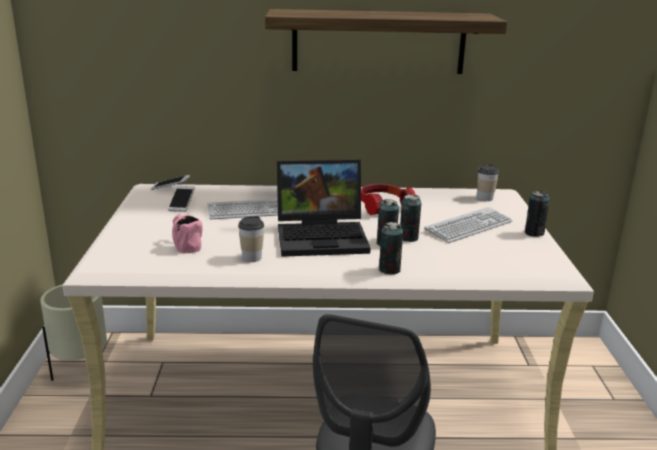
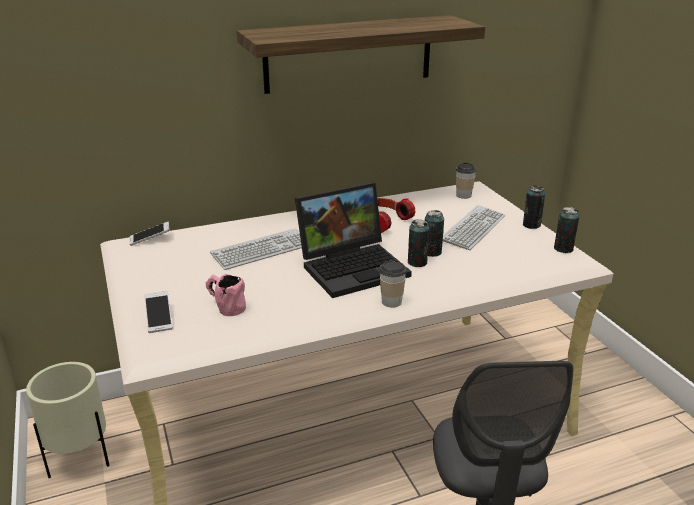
camera: 20 degrees left, 5 degrees up
(182, 204) = (179, 257): phone -> phone (159, 318)
(252, 258) = (305, 306): cup -> cup (391, 302)
(389, 270) = (442, 291): can -> can (563, 249)

